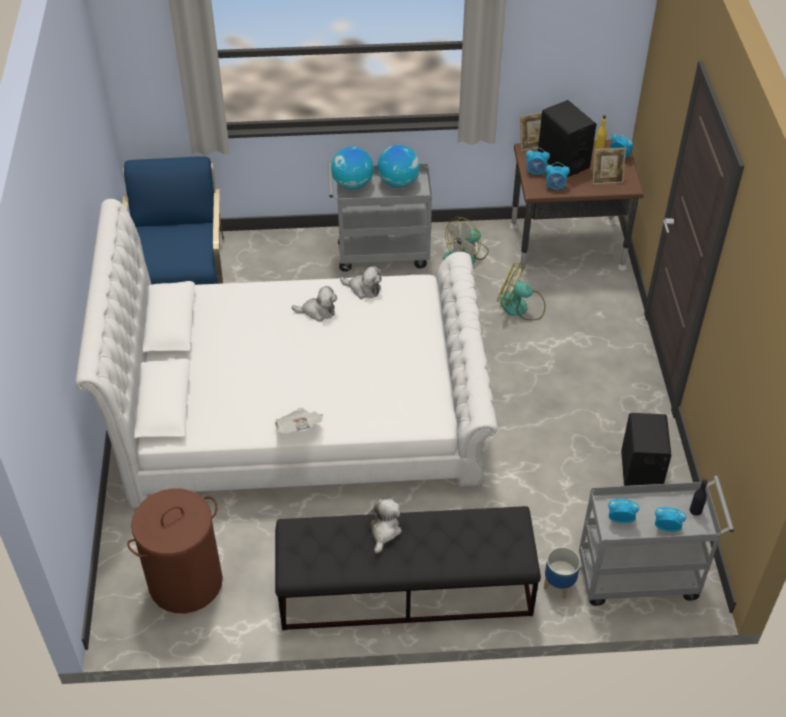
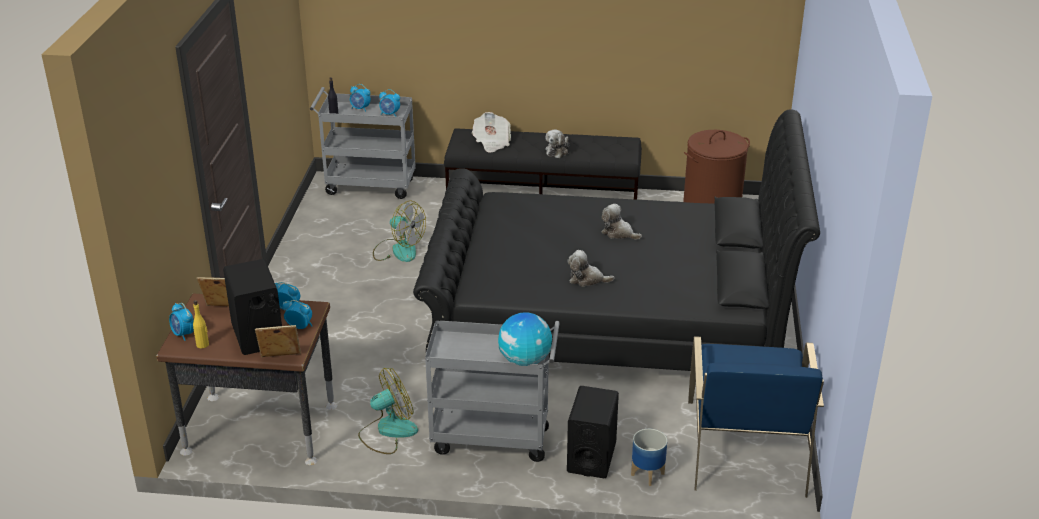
camera: 170 degrees left, 15 degrees down
(299, 429) = (616, 203): newspaper -> newspaper (491, 142)
(300, 405) = (610, 311): white bed -> black bed
(363, 289) = (535, 294): plush toy -> plush toy (618, 233)
(398, 182) = (467, 357): globe -> none
(520, 307) = (354, 370): fan -> fan (398, 250)
(559, 585) = (428, 191): planter -> planter (647, 474)
(641, 472) = (324, 239): black speaker -> black speaker (591, 457)

